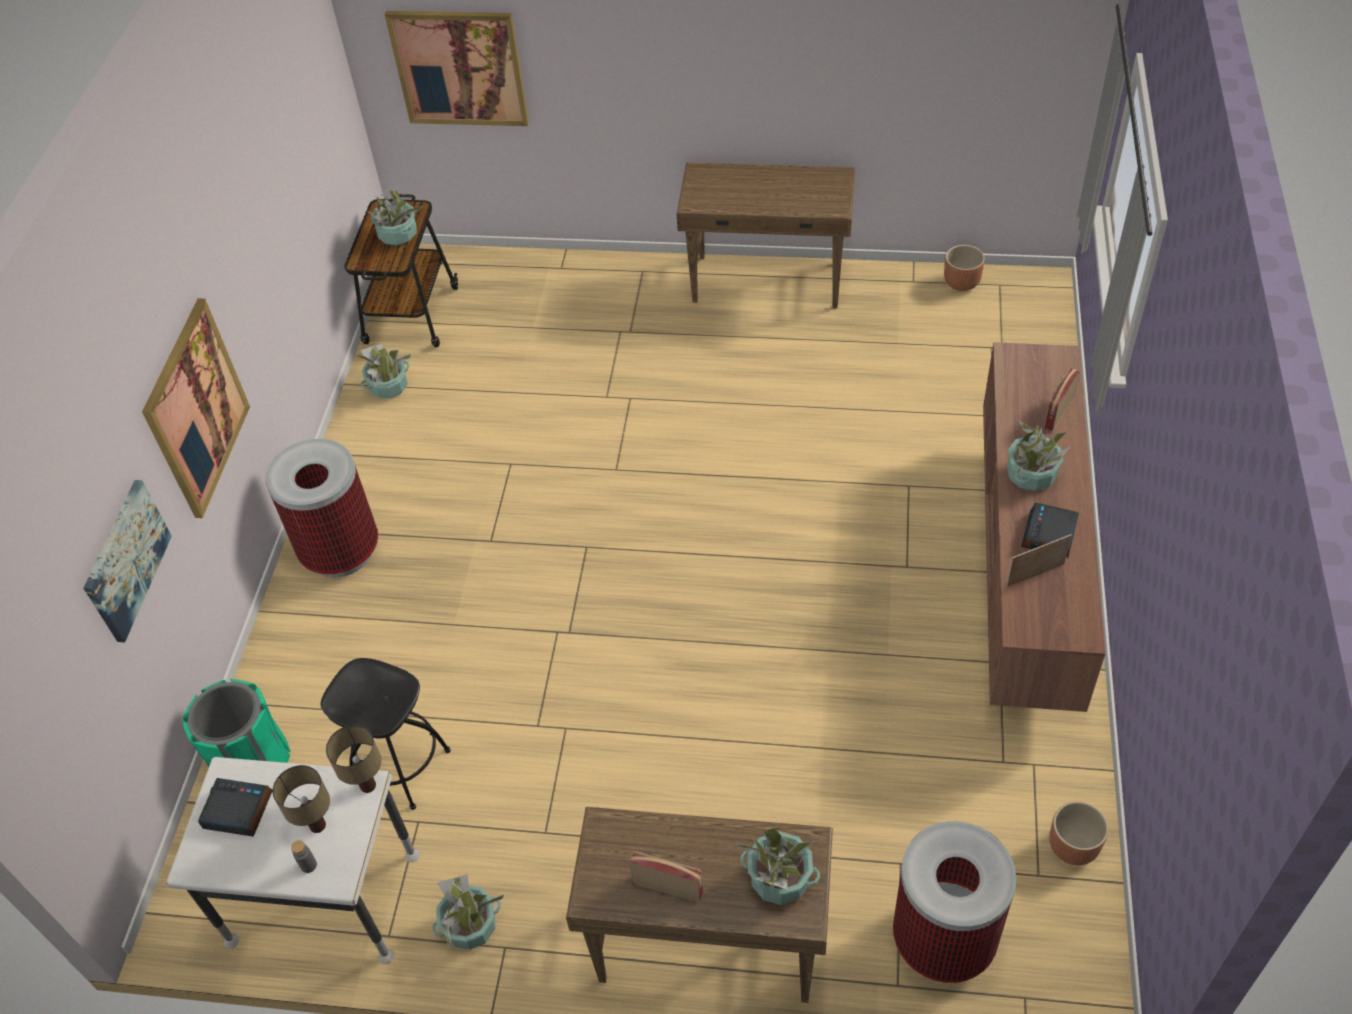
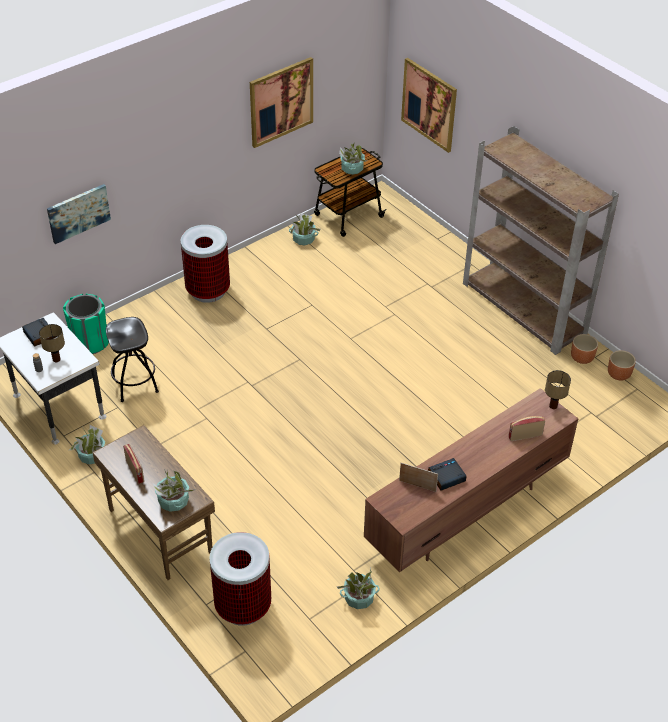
camera: 40 degrees right, 5 degrees down
(196, 408) = (162, 176): picture -> picture (281, 102)
(367, 785) = (86, 359): table lamp -> table lamp (553, 406)
(768, 282) = (523, 309): brown console table -> brown bookcase
(1031, 475) = (474, 450): potted plant -> potted plant (359, 598)
(1073, 847) = (337, 622): brown planter -> brown planter (581, 358)

